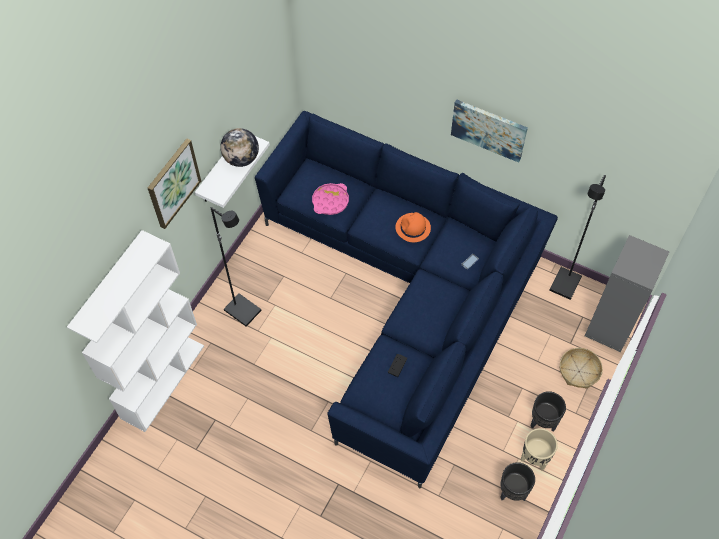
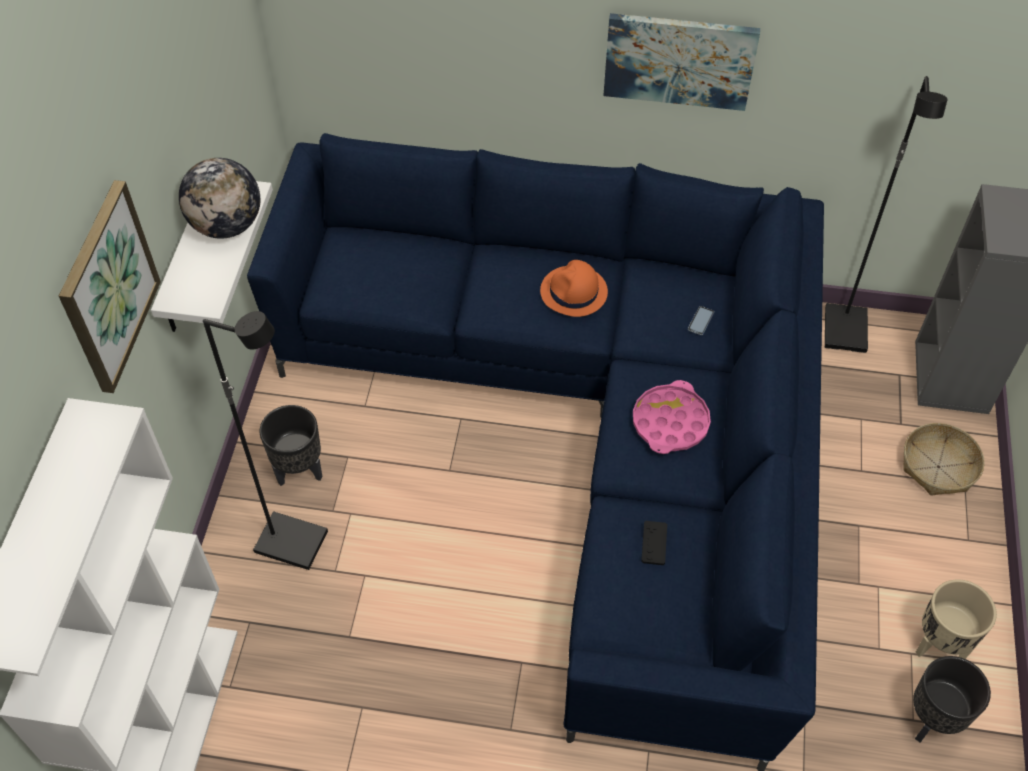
camera: 20 degrees left, 5 degrees down
(330, 201) = (403, 287): pink tray -> pink tray (670, 422)
(543, 422) = (923, 575): black planter -> black planter (300, 471)

